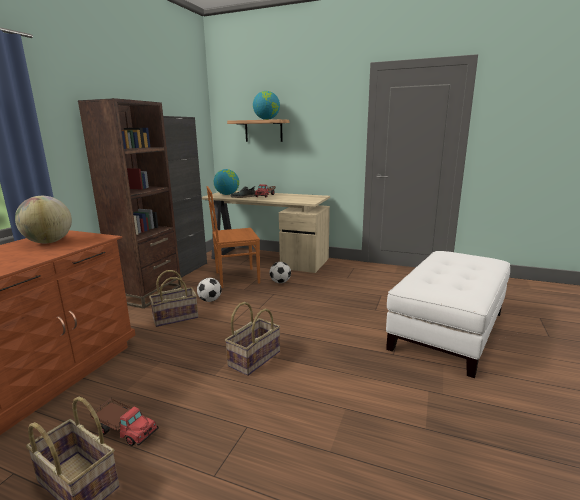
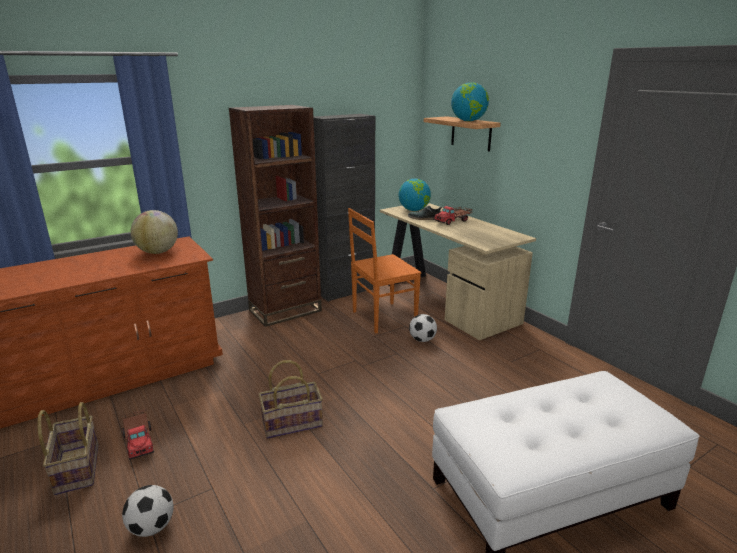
camera: 35 degrees right, 5 degrees up
(175, 317) = (279, 347): basket -> none
(210, 300) = (327, 338): football -> football (152, 527)
(235, 278) = (382, 317): orange chair -> orange chair turned 45 degrees counterclockwise

